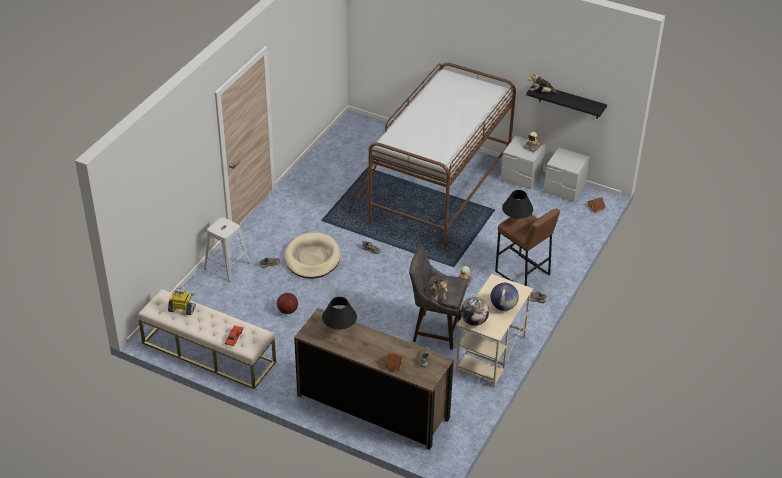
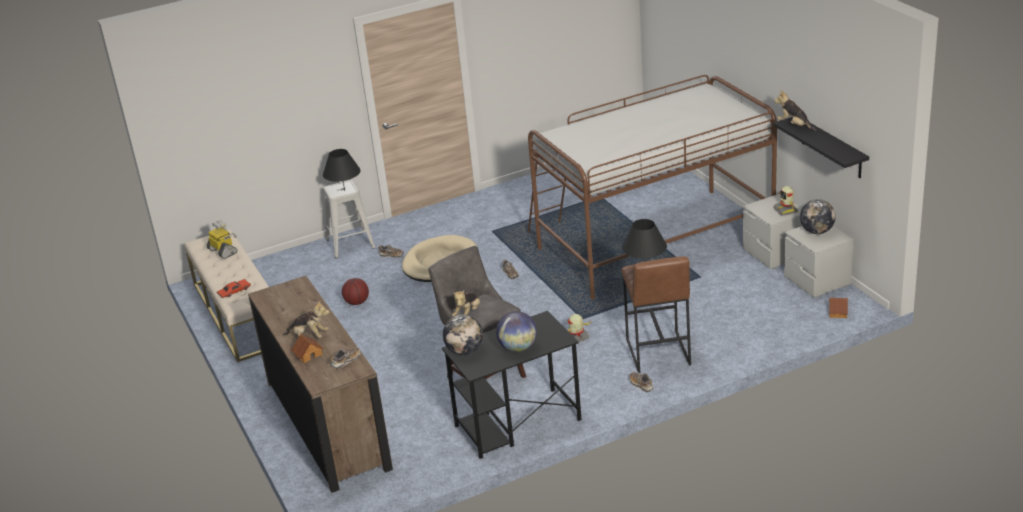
camera: 40 degrees right, 10 degrees down
(339, 330) = (298, 303): black table lamp -> black table lamp (344, 190)
(378, 351) = (309, 336): none -> plush toy
(490, 355) = (517, 423): beige desk -> black desk
(564, 158) = (817, 231): none -> globe

